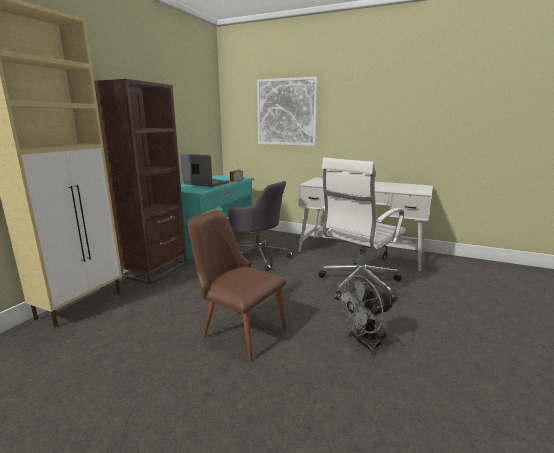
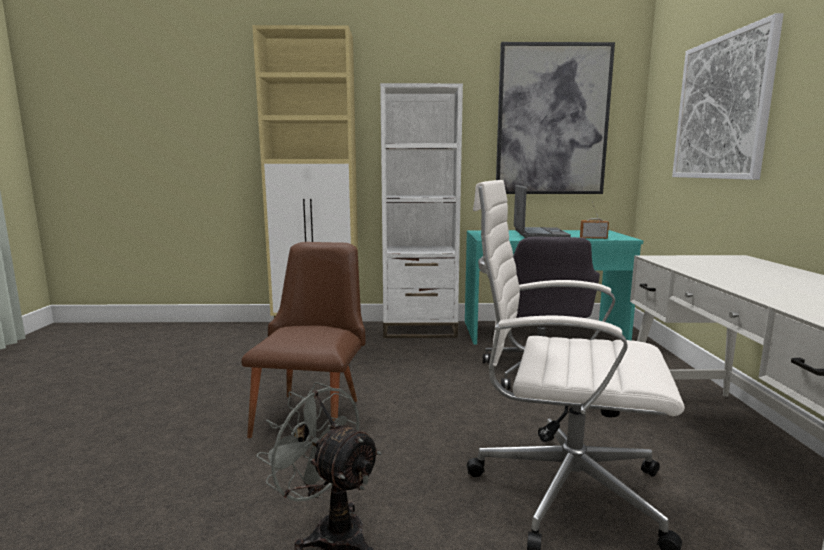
camera: 65 degrees right, 5 degrees down
(155, 269) = (419, 329): brown bookcase -> white bookcase
(188, 110) = (552, 120): none -> picture

